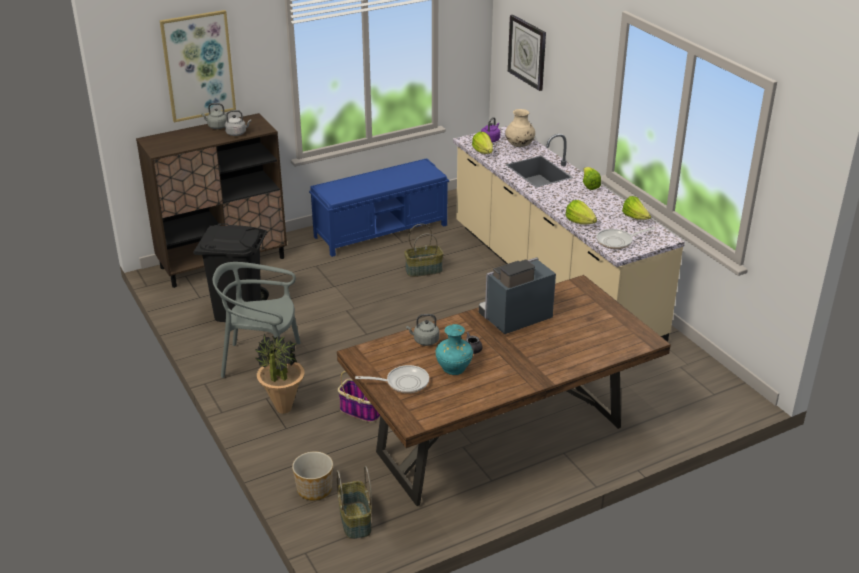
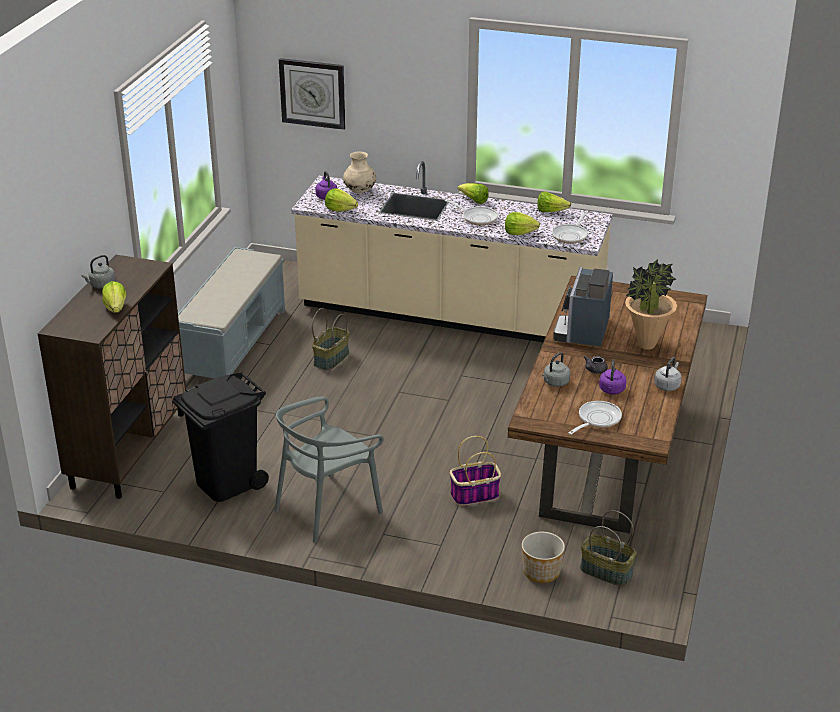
camera: 45 degrees left, 0 degrees up
(197, 143) = (116, 308): none -> lettuce
(198, 66) = (69, 218): picture -> none
(237, 133) = (137, 282): grey kettle -> grey kettle (667, 385)
(283, 408) = (412, 532): potted plant -> potted plant (646, 345)
(381, 231) = (234, 344): blue bench -> grey bench
(454, 369) = (611, 390): turquoise vase -> purple kettle
(568, 198) = (477, 218): none -> frying pan

